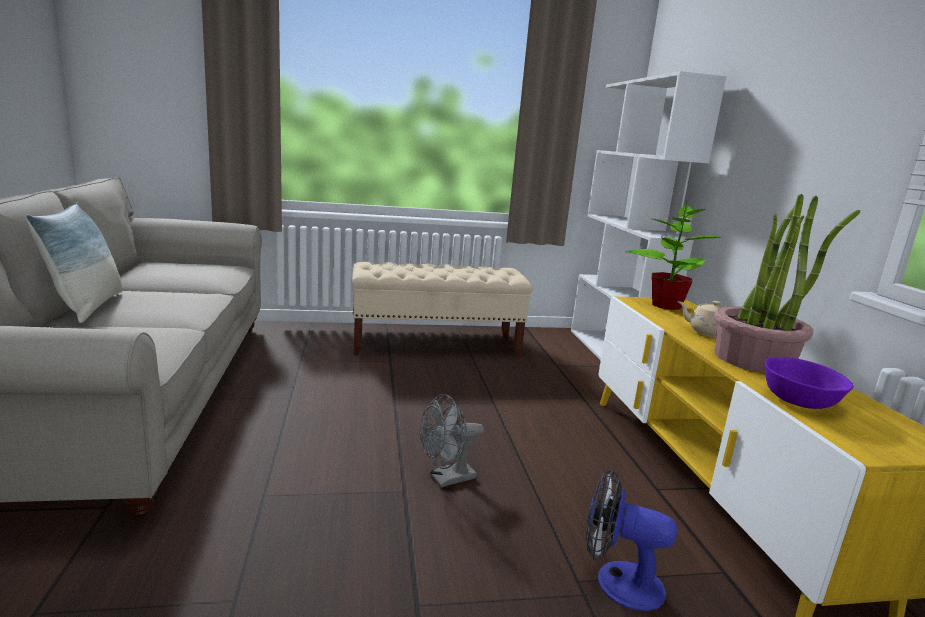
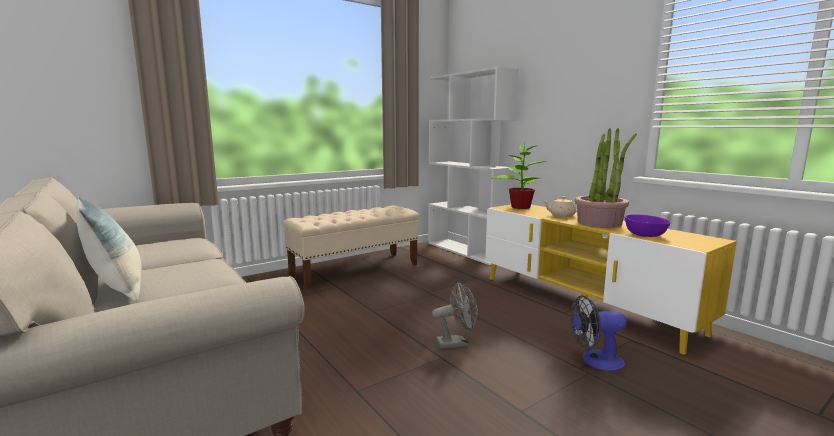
camera: 25 degrees left, 5 degrees down
(446, 479) = (457, 343): grey fan -> grey fan turned 135 degrees counterclockwise

